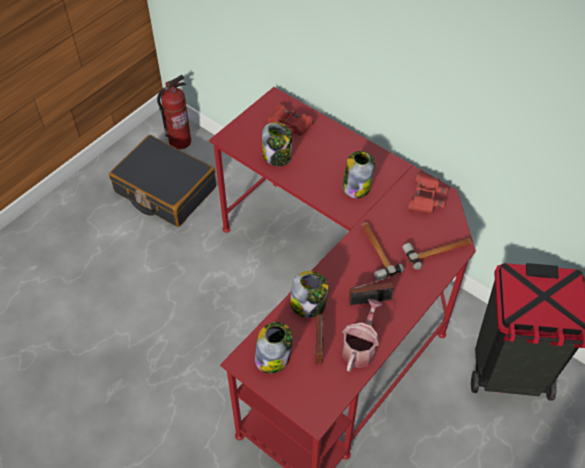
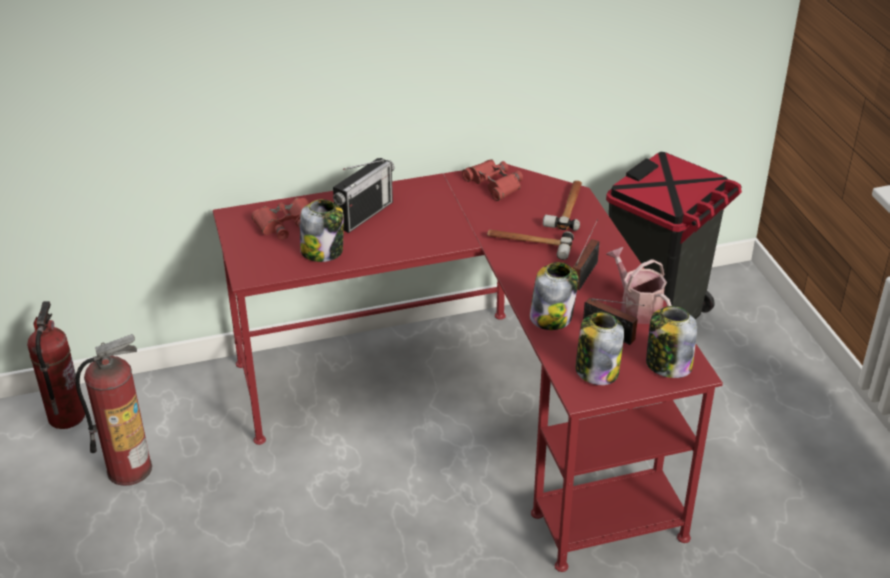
camera: 55 degrees left, 15 degrees down
(165, 190) = (130, 468): black suitcase -> fire extinguisher
(331, 153) = (364, 214): none -> radio
(356, 186) = (430, 219): jar -> jar (667, 365)

